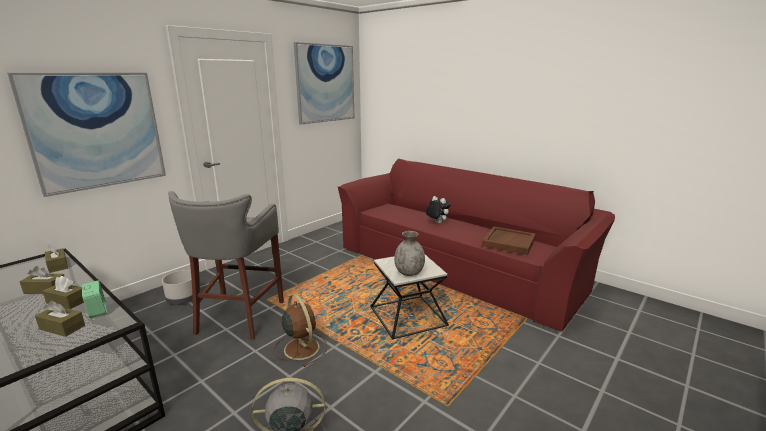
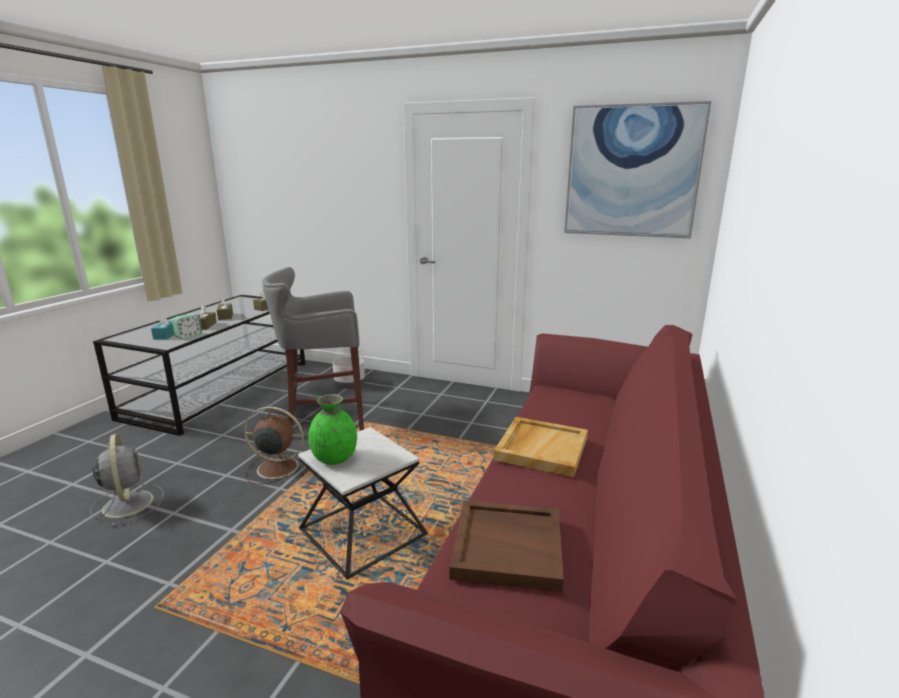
camera: 70 degrees right, 0 degrees up
(62, 327) = (166, 335): brown tissue box -> turquoise tissue box
(96, 131) = (336, 208): picture -> none
(301, 347) = (276, 468): brown fan -> brown fan turned 120 degrees counterclockwise
(409, 272) = (334, 458): grey vase -> green vase
(436, 223) = (541, 448): plush toy -> beige tray

